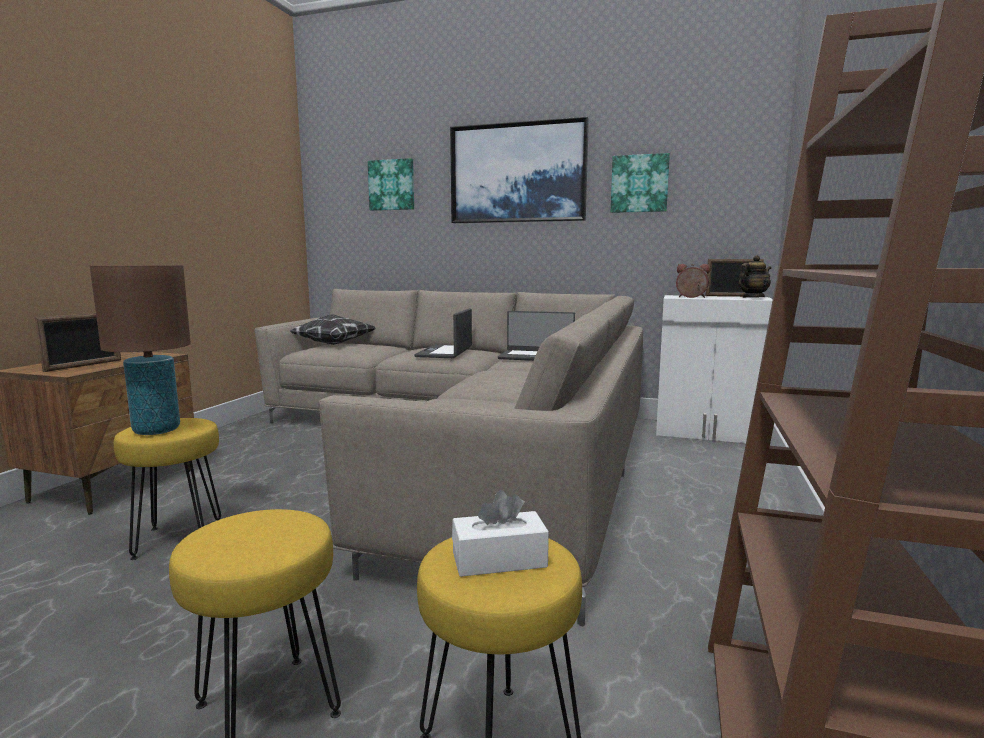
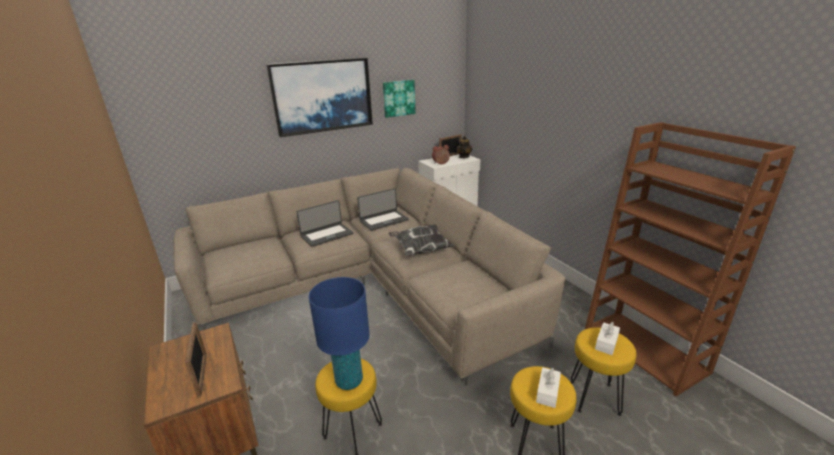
camera: 45 degrees left, 15 degrees up
(156, 430) = (349, 381): brown table lamp -> blue table lamp
(237, 542) = (547, 392): none -> white tissue box
(333, 344) = (221, 254): pillow -> pillow (420, 250)
(392, 185) = (217, 112): picture -> none
(445, 352) = (326, 235): laptop -> laptop turned 90 degrees counterclockwise

